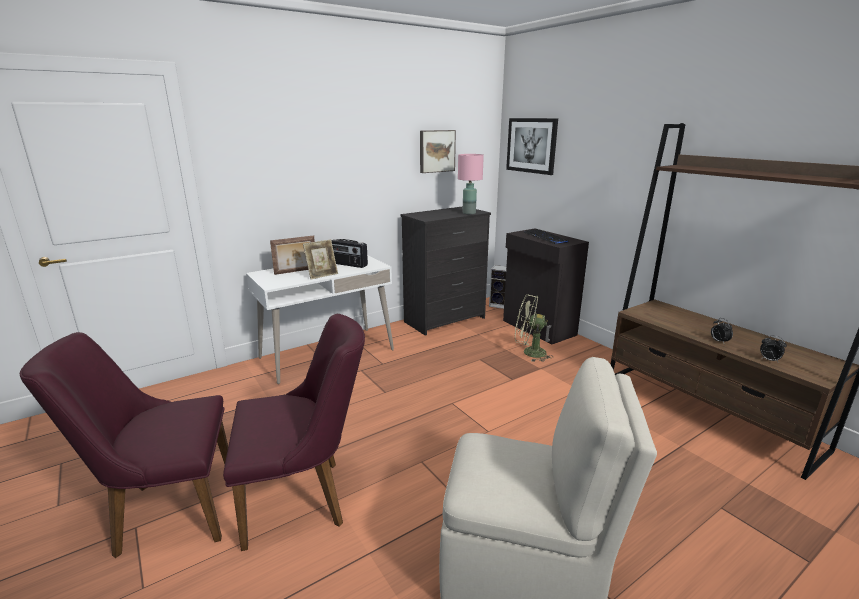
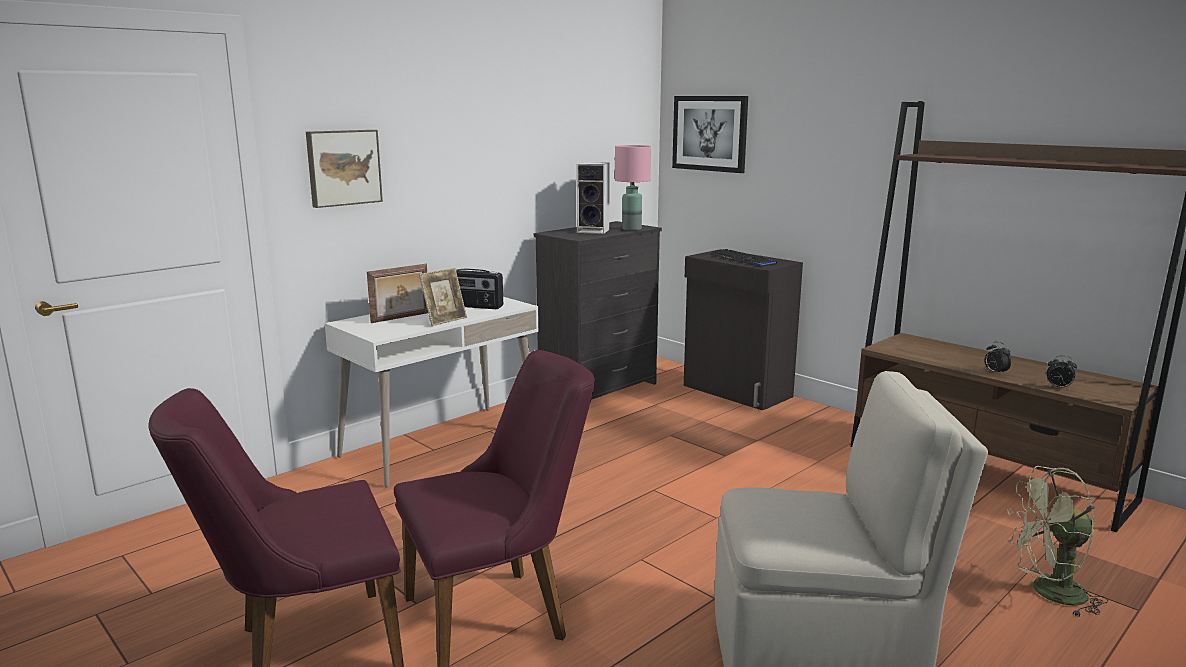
camera: 10 degrees left, 5 degrees down
(436, 151) = (579, 142): picture -> picture (343, 167)
(499, 305) = (670, 366): speaker -> speaker (594, 231)
(529, 353) = (735, 422): green fan -> green fan (1048, 593)

